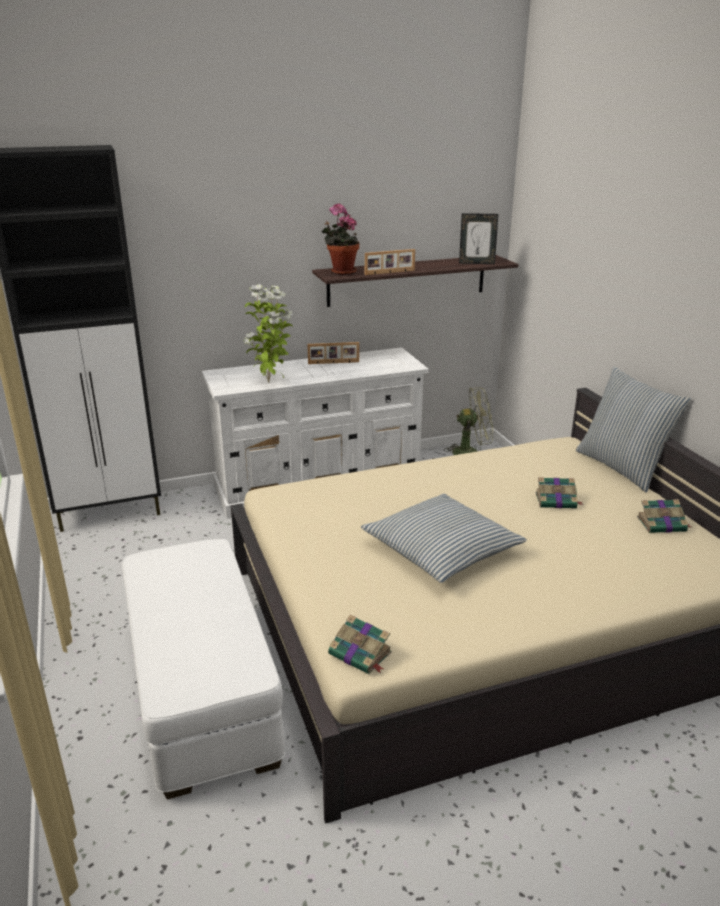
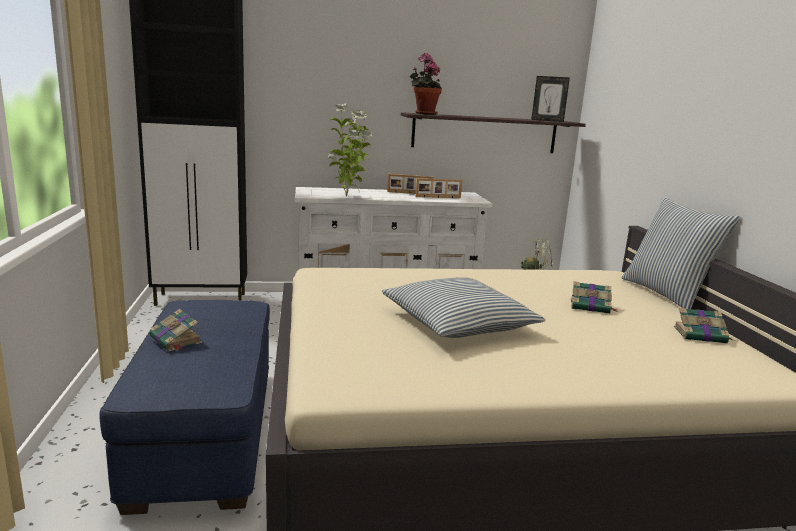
camera: 10 degrees right, 10 degrees down
(203, 691) = (206, 432): white ottoman -> blue ottoman
(361, 654) = (334, 382): book -> book (176, 340)
(390, 272) = (466, 116): picture frame -> picture frame (438, 197)

